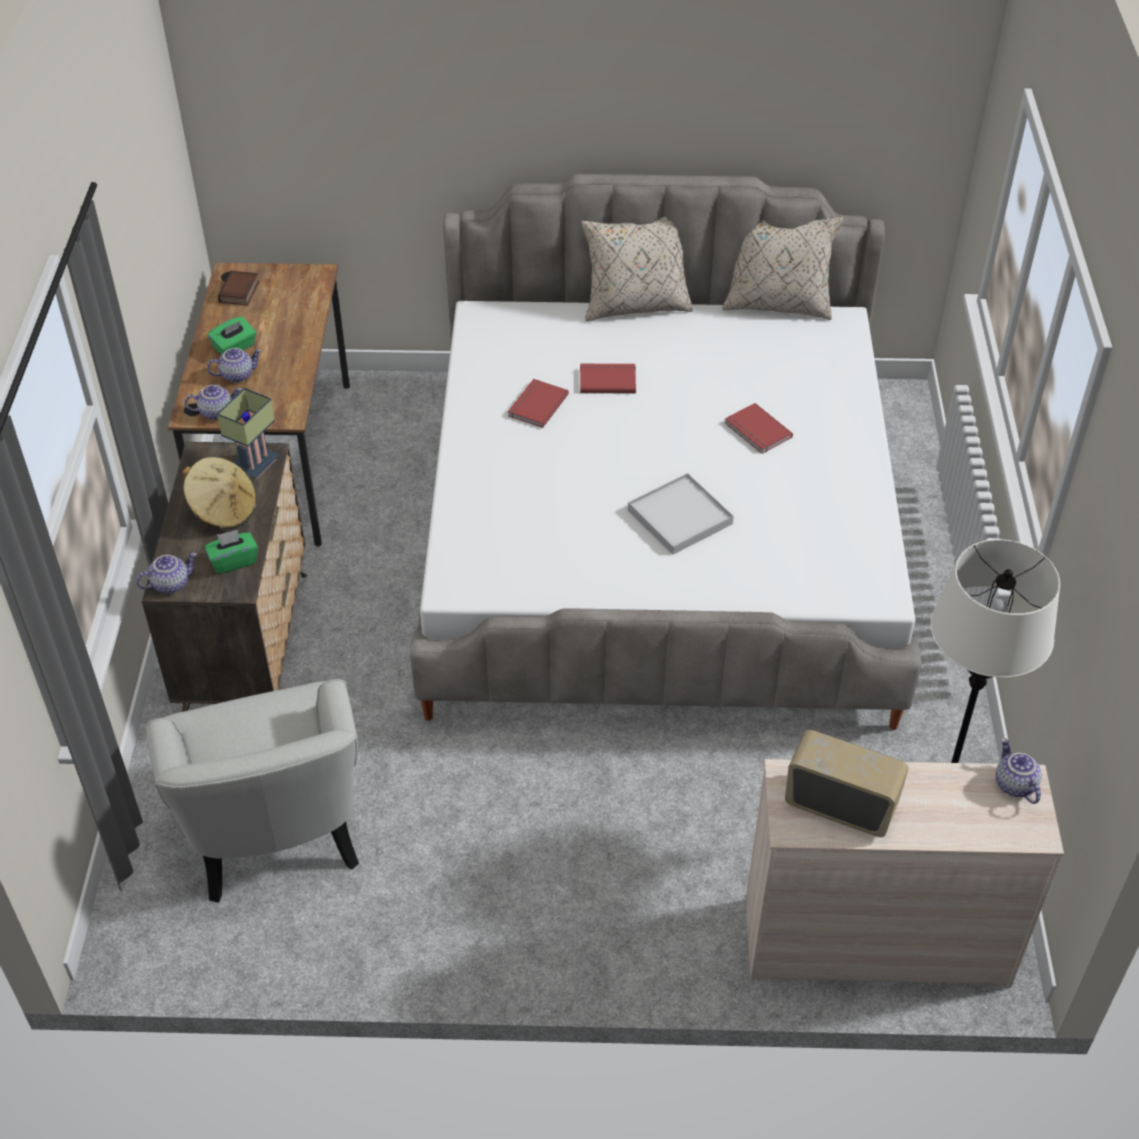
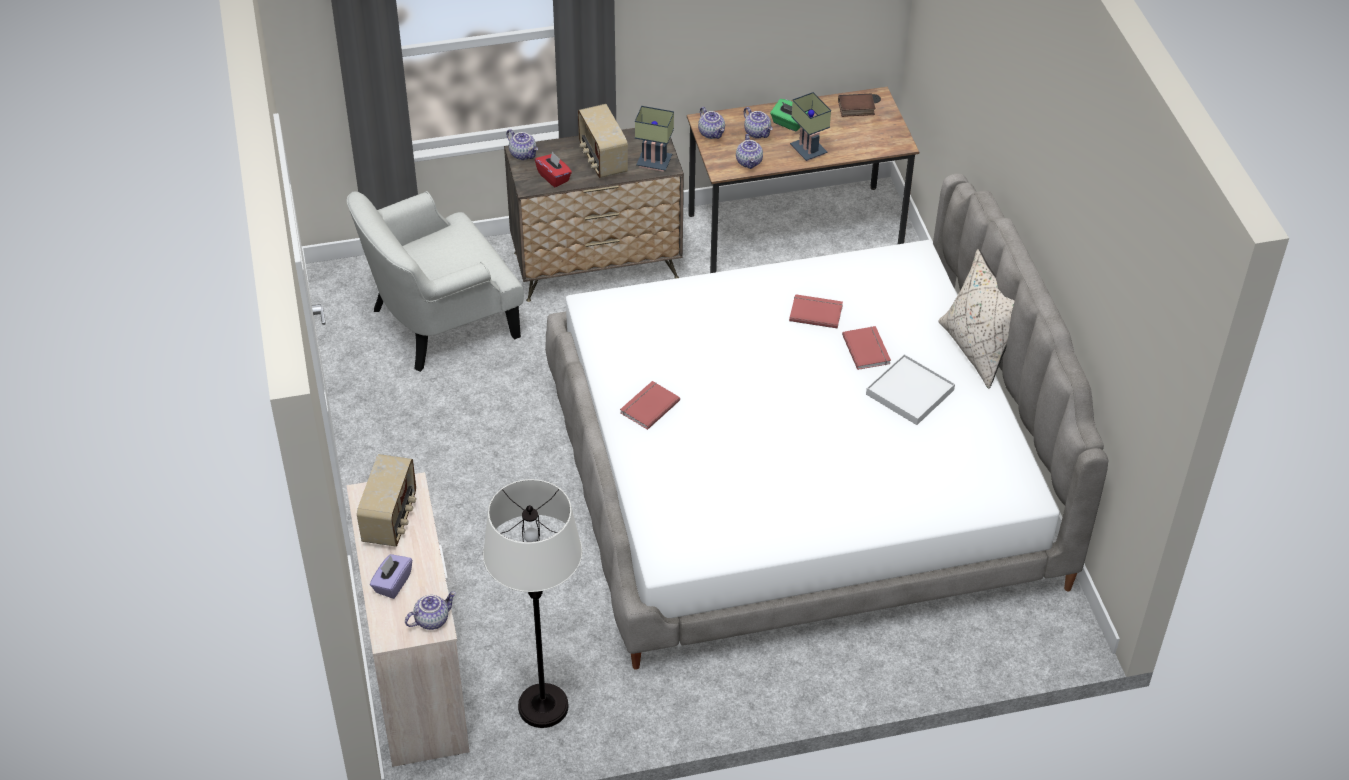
camera: 75 degrees right, 0 degrees up
(223, 510) = (602, 159): beige hat -> radio
(234, 561) = (554, 177): green tissue box -> red tissue box
(286, 392) = (749, 162): none -> teapot
(293, 341) = (810, 151): none -> table lamp
(680, 517) = (714, 421): white tray -> white tray (909, 392)
(756, 431) = (841, 455): red book -> red book (648, 406)
(777, 304) = (1029, 446): beige pillow -> none
(951, 817) = (392, 583): none -> purple tissue box

